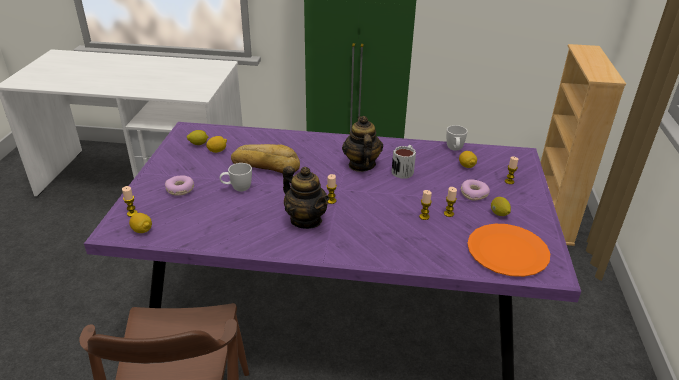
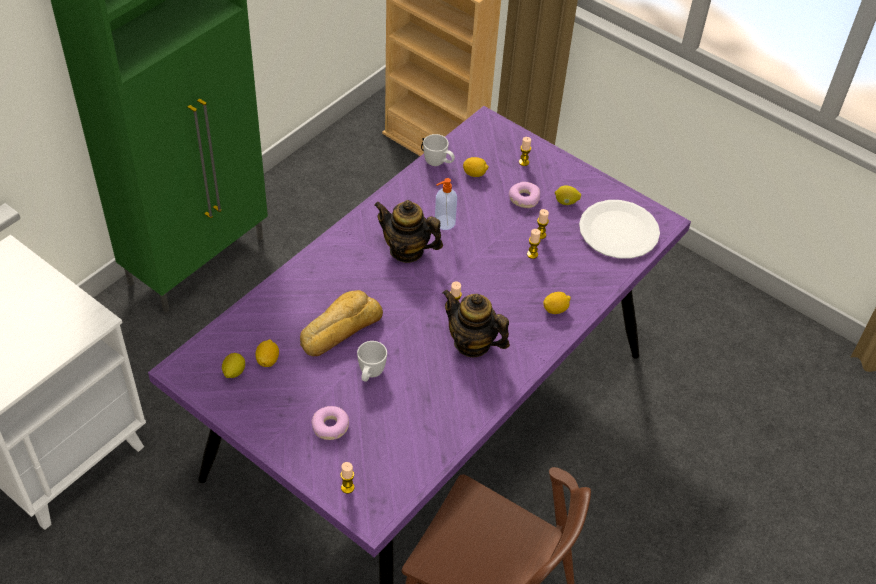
camera: 60 degrees left, 15 degrees up
(142, 230) = (389, 488): lemon -> lemon (555, 309)
(306, 220) = (472, 343): teapot -> teapot turned 135 degrees counterclockwise
(404, 170) = (444, 223): mug -> soap dispenser
(507, 251) = (619, 231): orange plate -> white plate

